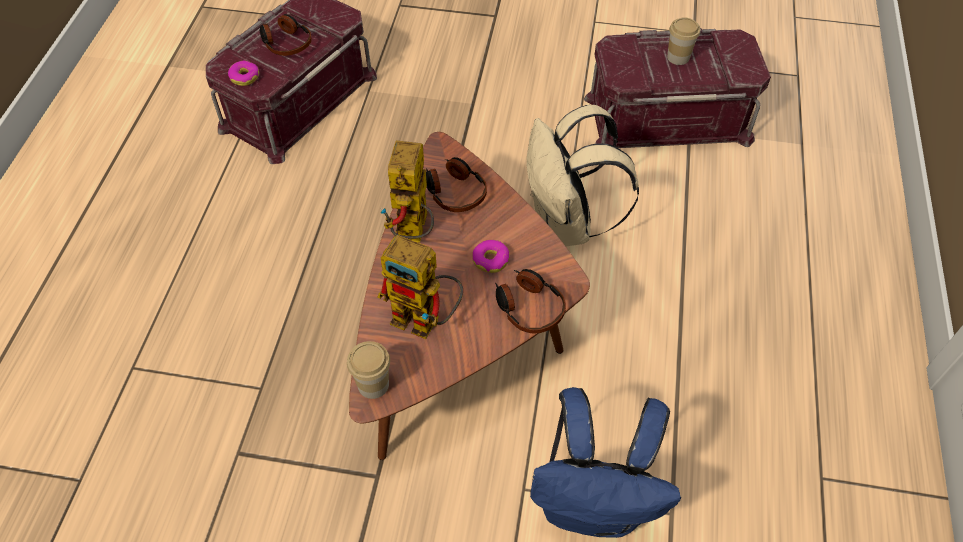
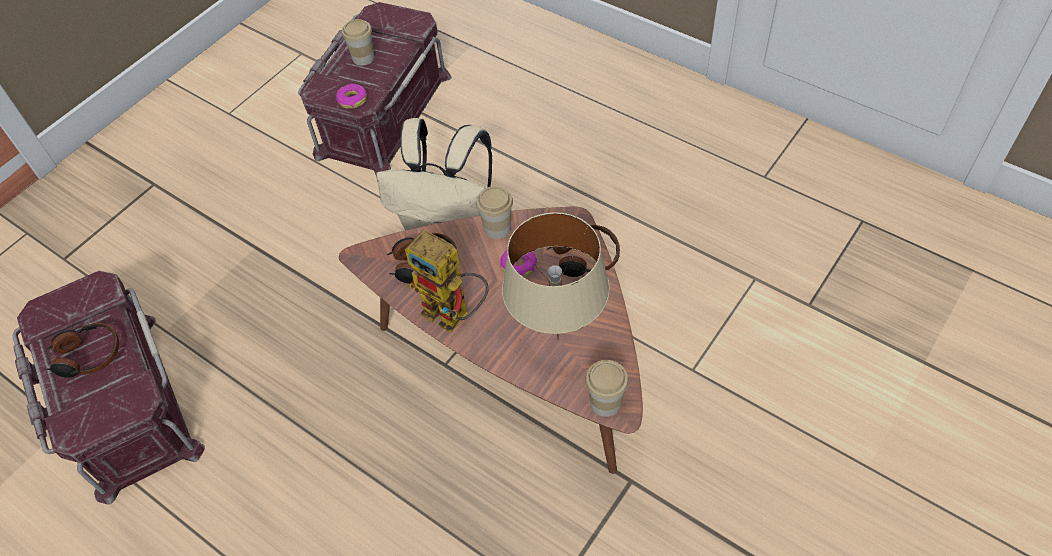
camera: 60 degrees left, 0 degrees up
(244, 77) = (109, 413): donut -> donut (352, 100)
(426, 320) = (557, 338): toy robot -> beige table lamp
(524, 227) = (497, 228): none -> cup
(592, 505) = (727, 327): blue backpack -> none

